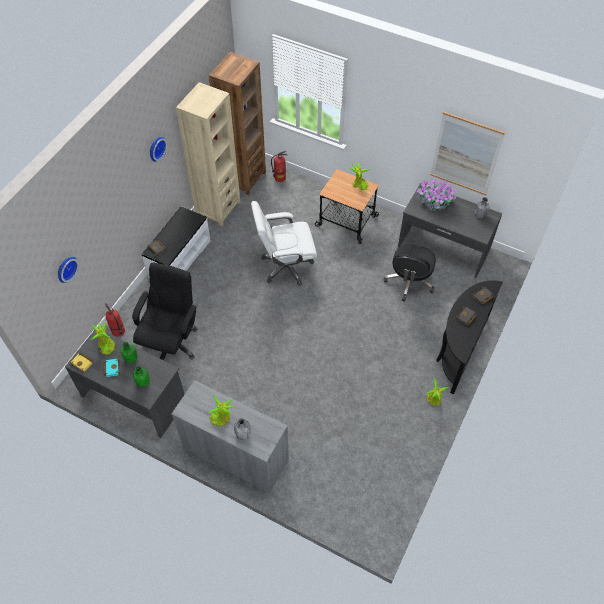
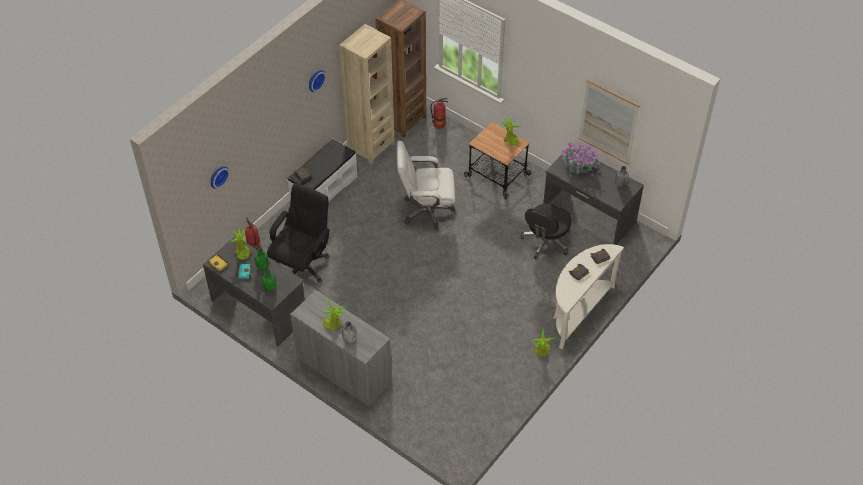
camera: 10 degrees right, 5 degrees down
(458, 350) = (577, 311): black console table -> white console table

